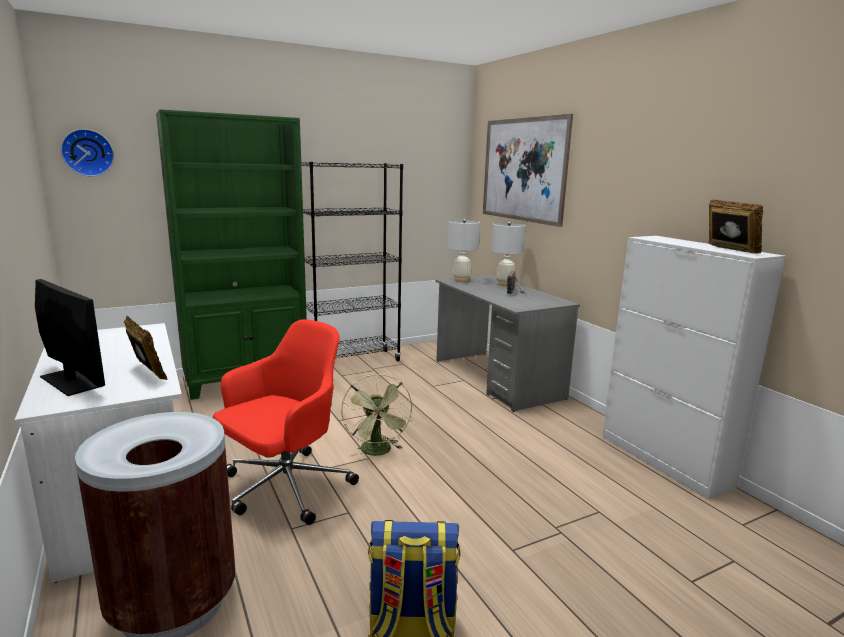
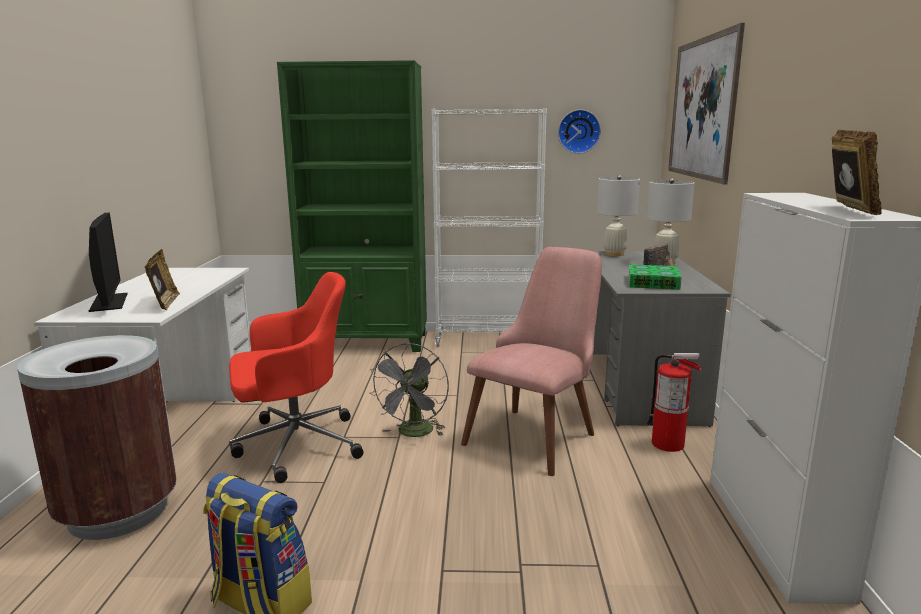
camera: 30 degrees right, 0 degrees up
(88, 152) = (241, 108): wall clock -> wall clock (578, 131)
(352, 361) = (488, 340): black bookcase -> white bookcase
(378, 452) = (414, 434): green fan -> grey fan
(468, 429) = (538, 432): none -> pink chair
(524, 301) = (653, 282): none -> book
(555, 417) = (668, 444): none -> fire extinguisher

